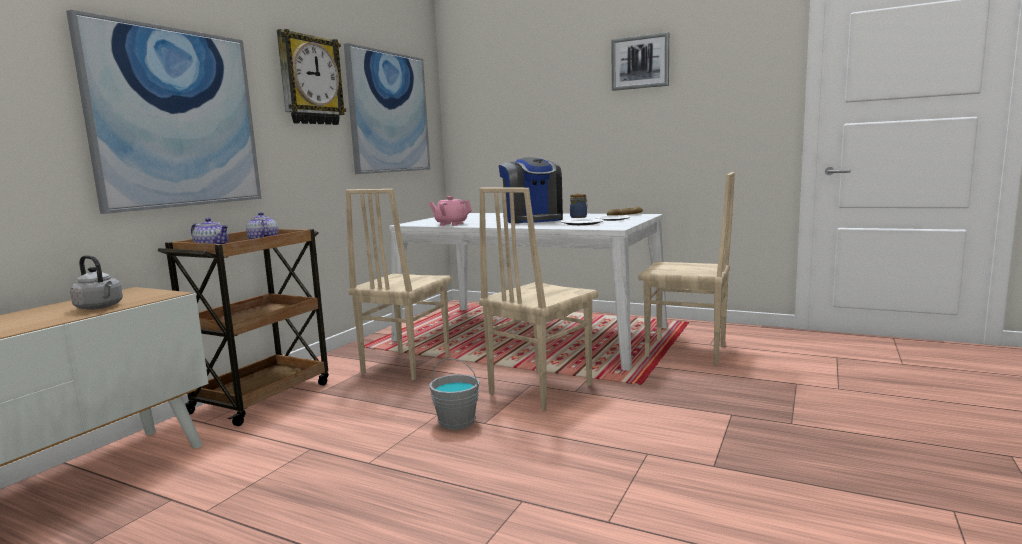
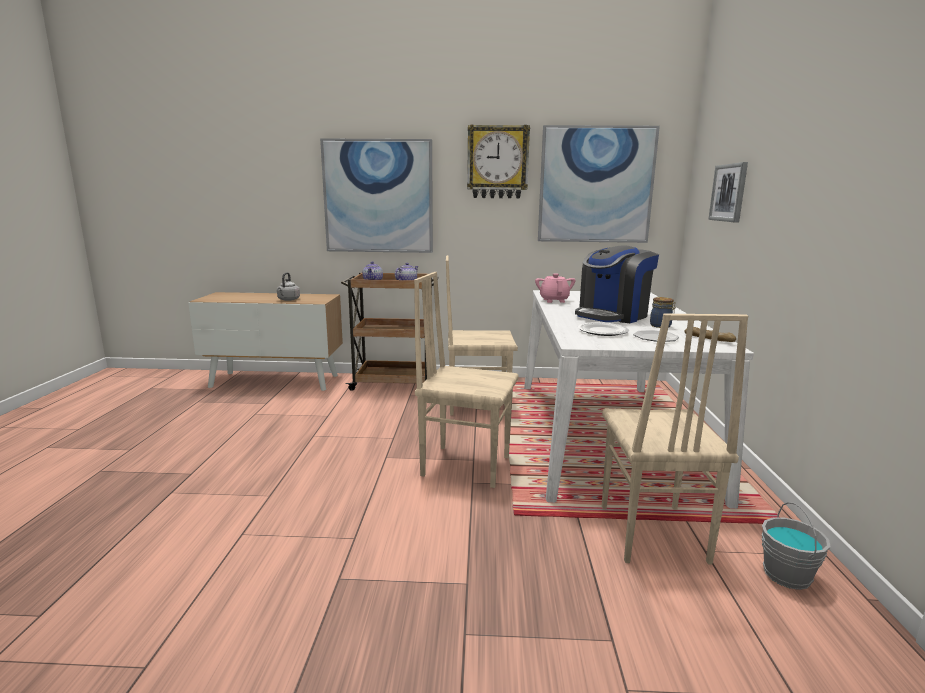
camera: 65 degrees right, 5 degrees up
(457, 421) = (384, 447): grey bucket -> grey bucket (787, 575)
(640, 62) = (832, 118): picture -> picture (729, 192)

